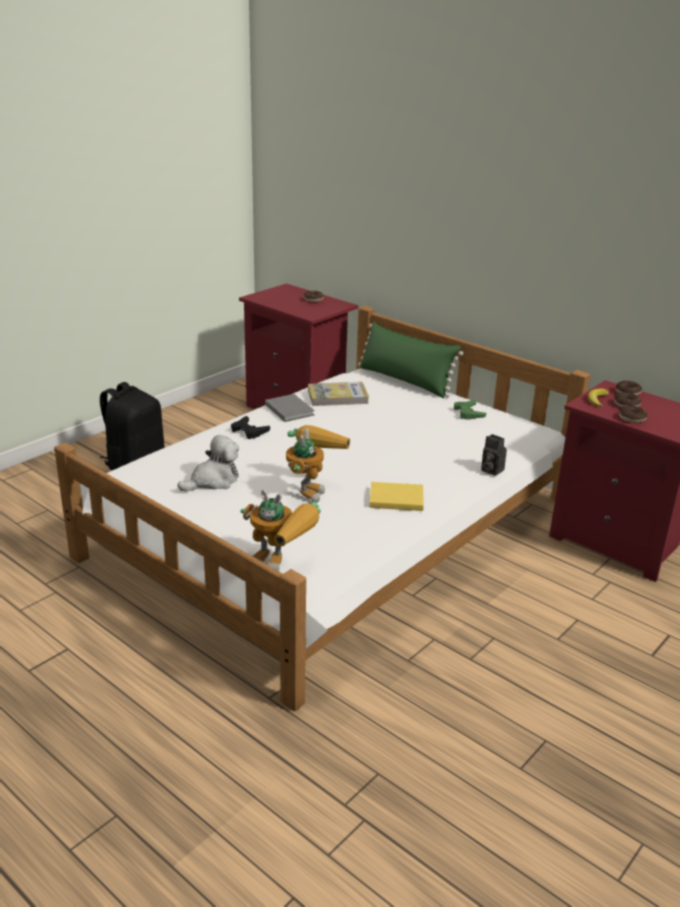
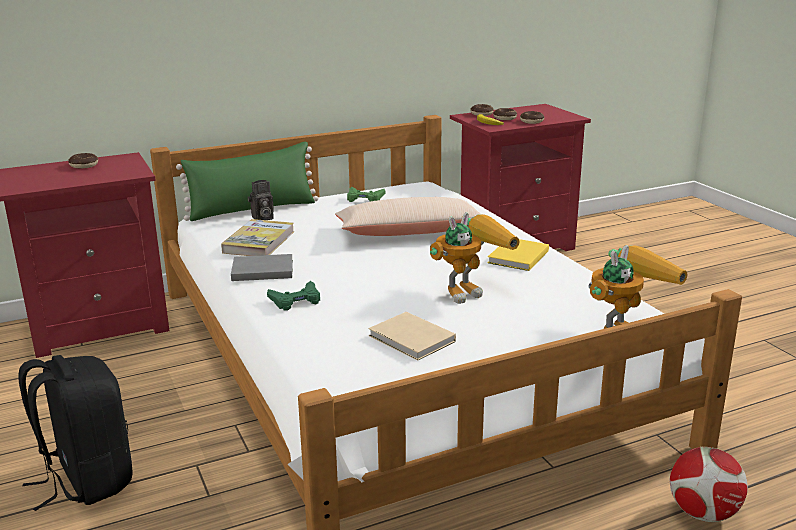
camera: 65 degrees left, 5 degrees down
(198, 708) = (703, 513): none -> football
(213, 481) = (412, 340): plush toy -> beige book
(249, 431) = (296, 300): black game controller -> green game controller
(310, 488) = (470, 290): toy robot -> toy robot turned 105 degrees clockwise
(408, 445) = (409, 232): none -> beige pillow
(490, 470) = (486, 213): camera -> camera (262, 218)

